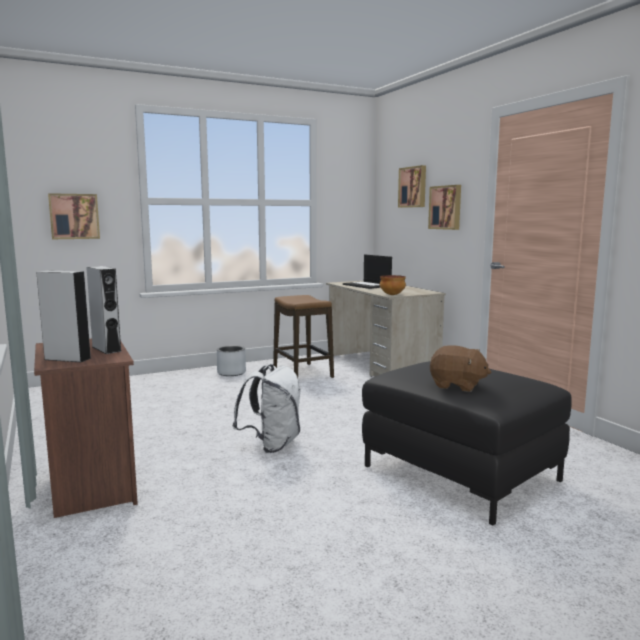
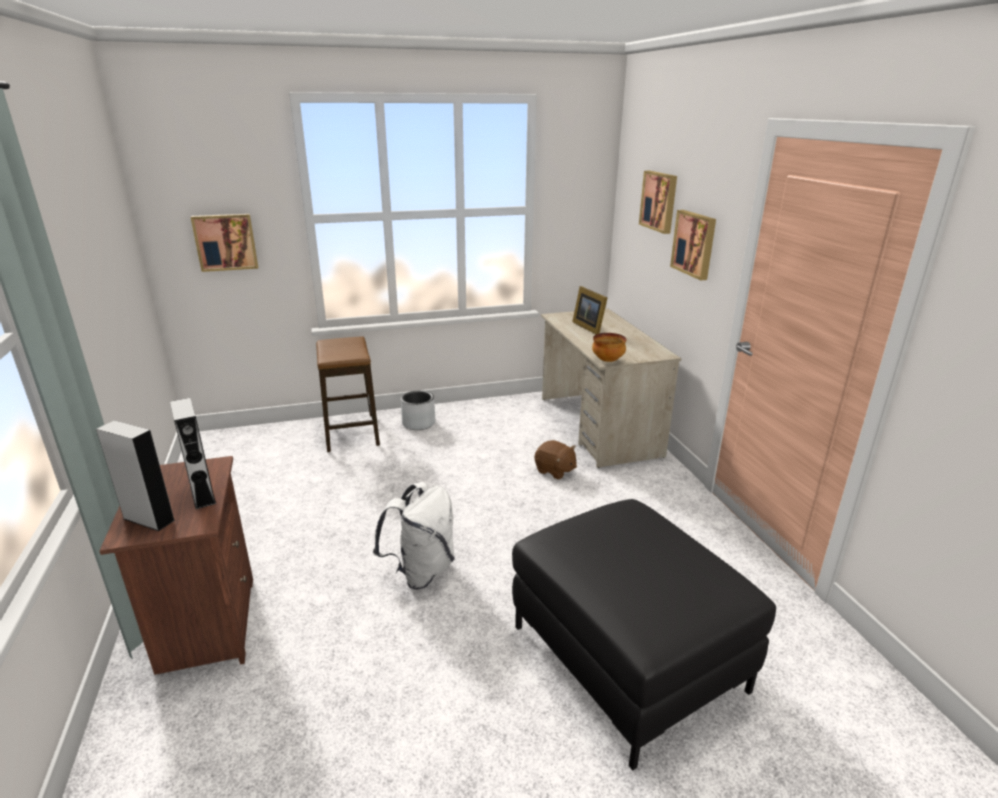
camera: 10 degrees right, 15 degrees up
(302, 373) = (500, 431): stool -> stool (351, 432)
(367, 285) = (589, 327): laptop -> picture frame
(457, 386) = (619, 585): brown plush toy -> brown plush toy (555, 471)

